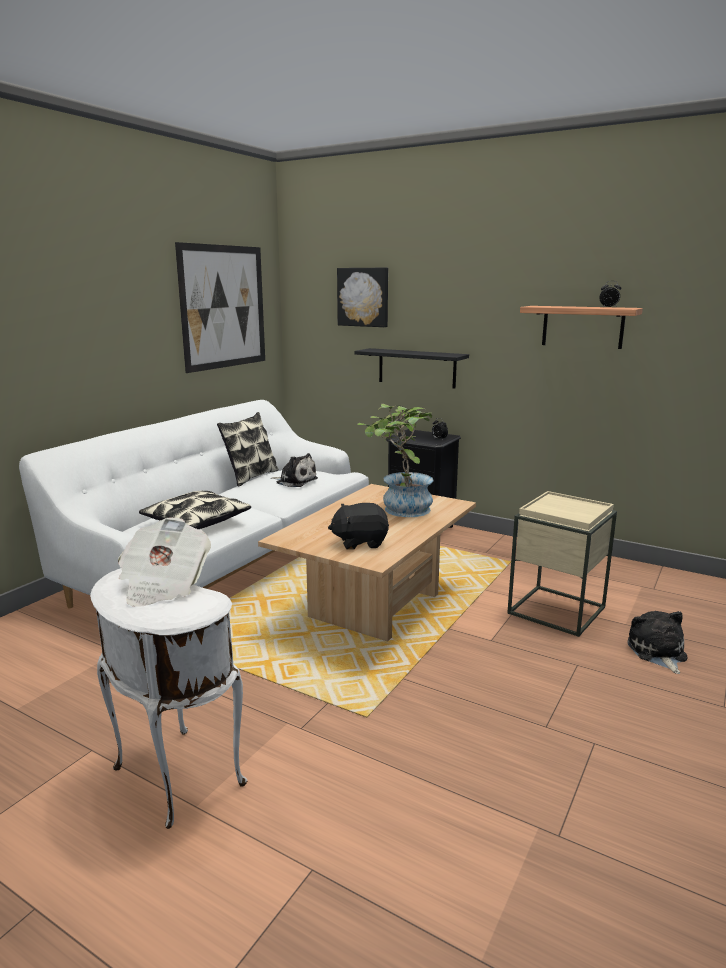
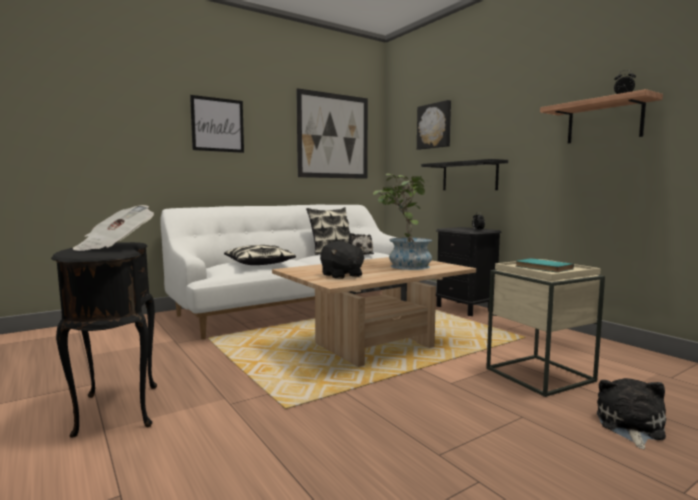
camera: 25 degrees right, 10 degrees down
(78, 311) = (217, 125): none -> picture
(174, 778) = (114, 411): white side table -> black side table
(360, 542) = (341, 275): black plush toy -> black plush toy turned 135 degrees counterclockwise
(564, 509) = (542, 267): none -> turquoise book

